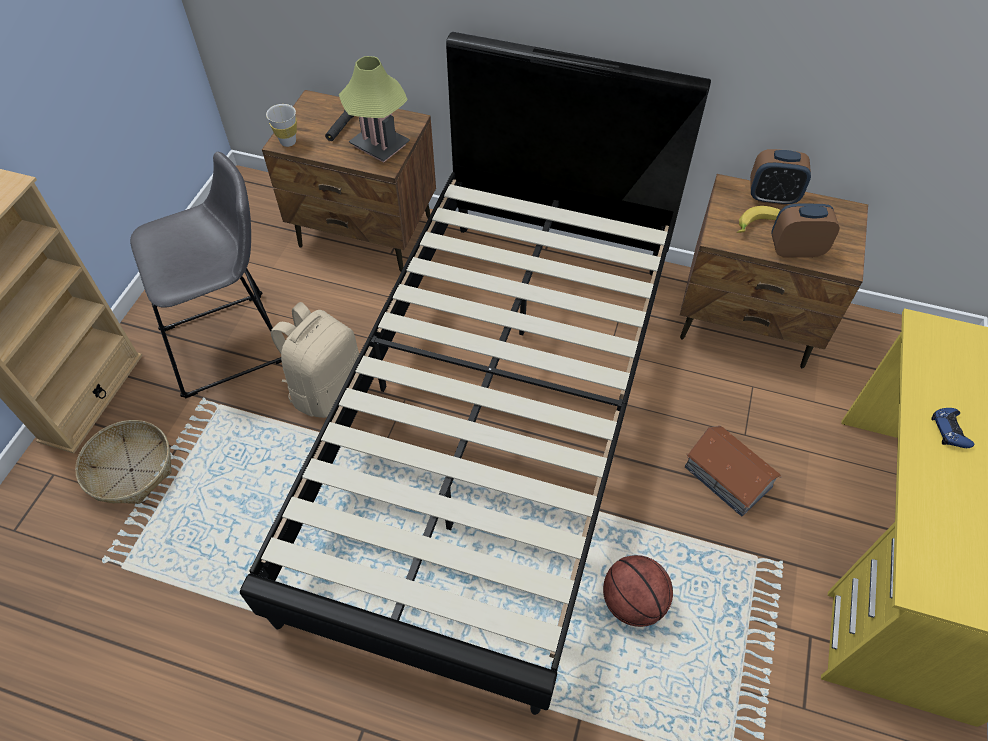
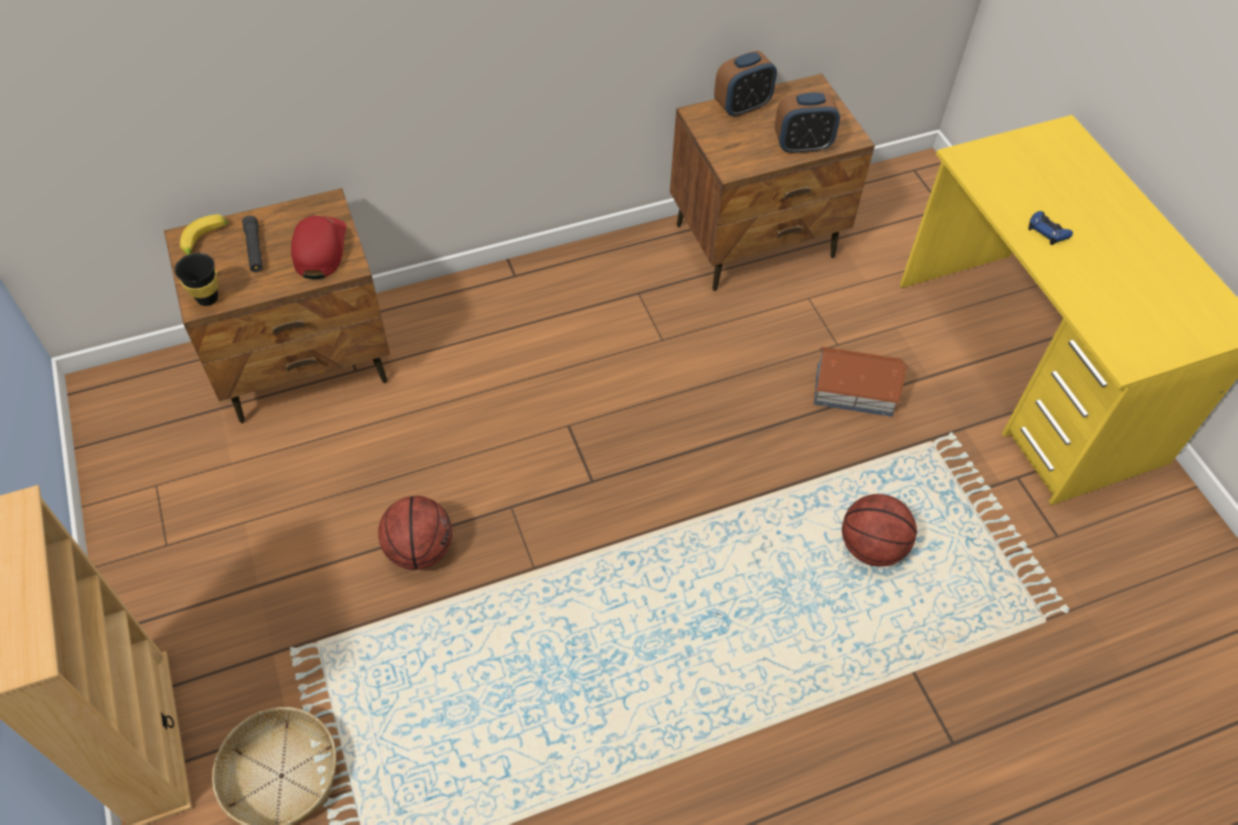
camera: 40 degrees left, 0 degrees up
(232, 342) = (265, 570): grey stool -> none
(288, 142) = (207, 298): white cup -> black cup
(326, 388) = (419, 549): beige backpack -> basketball
(379, 145) = (319, 248): table lamp -> red cap
(494, 420) = (616, 471): black bed -> none
(757, 226) = (753, 140): banana -> banana (205, 242)
(795, 250) = (802, 145): alarm clock -> alarm clock turned 150 degrees counterclockwise

